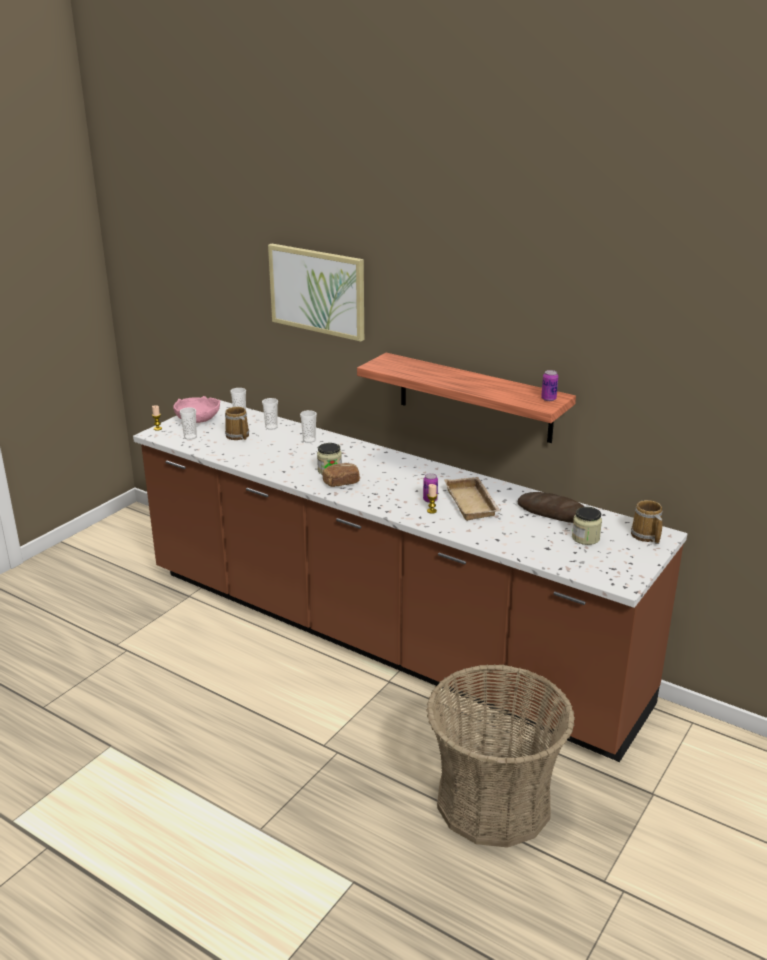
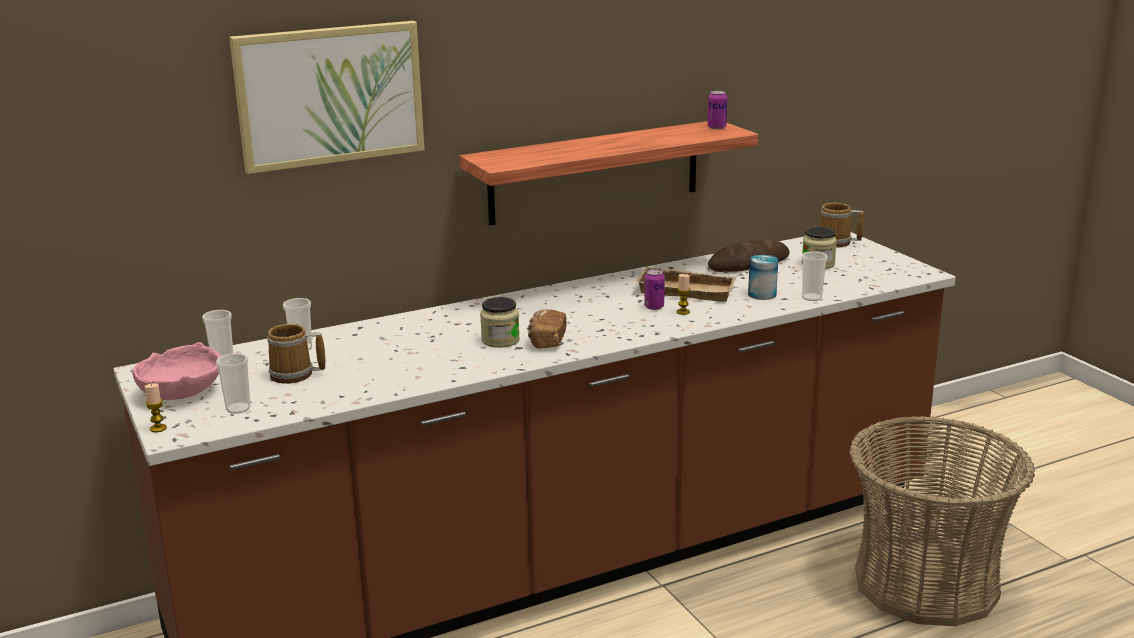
camera: 60 degrees left, 5 degrees down
(309, 440) = (386, 334): cup -> cup (811, 297)
(495, 530) = (762, 294): none -> can

